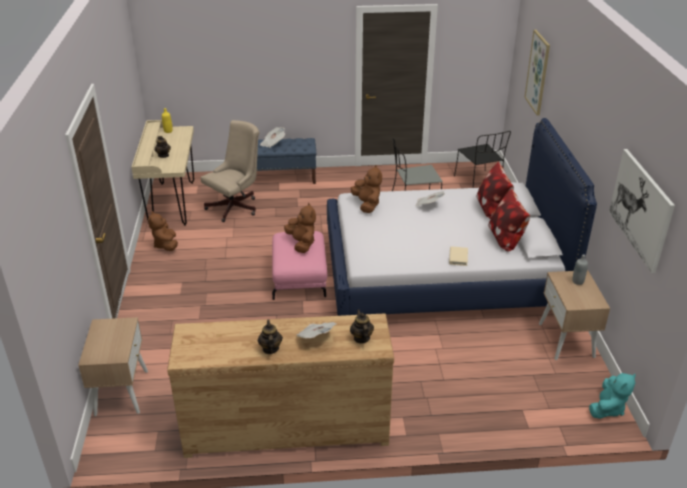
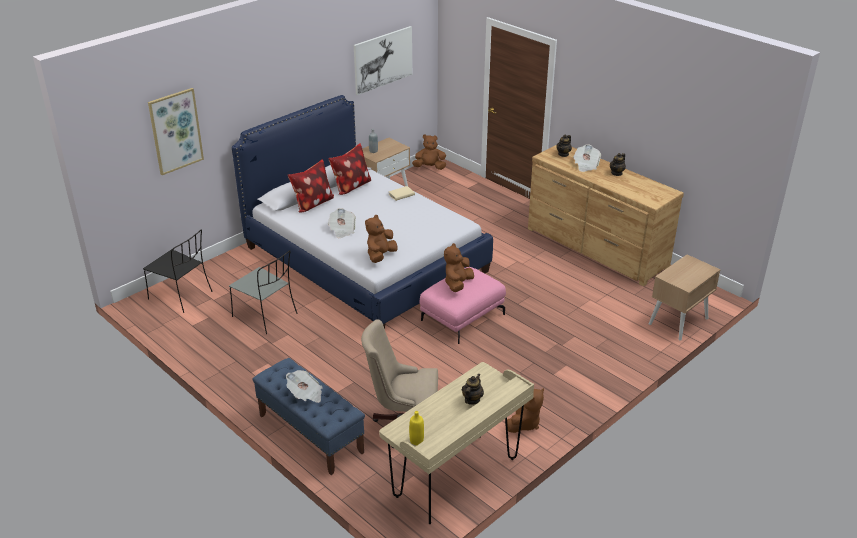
camera: 130 degrees left, 0 degrees up
(479, 182) = (182, 296): black chair -> black chair turned 90 degrees clockwise
(607, 408) = (429, 167): turquoise plush toy -> brown plush toy

